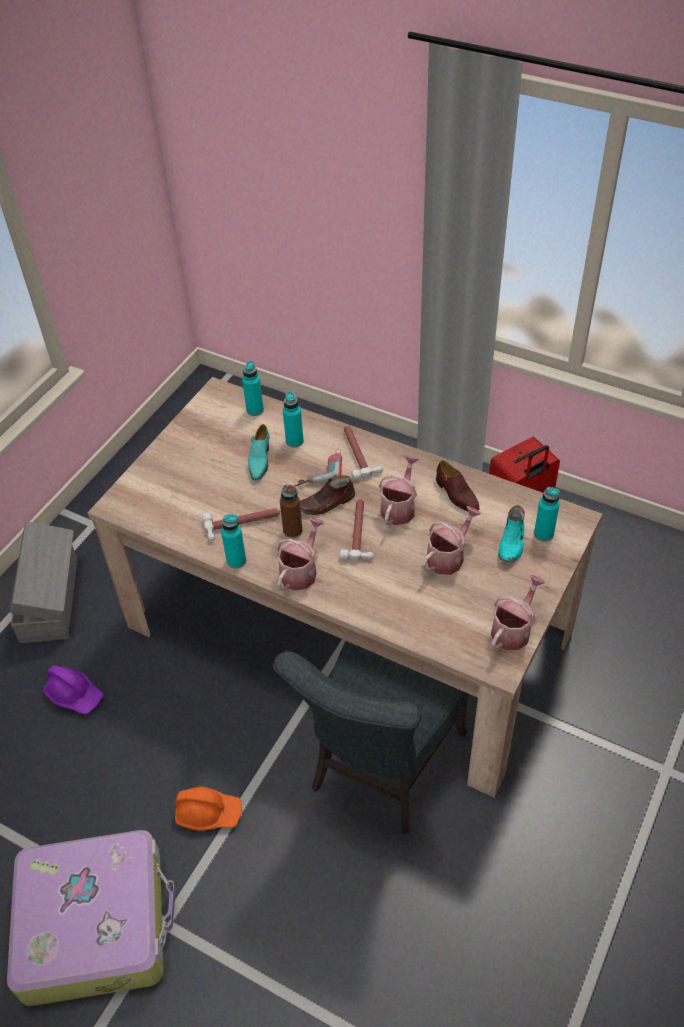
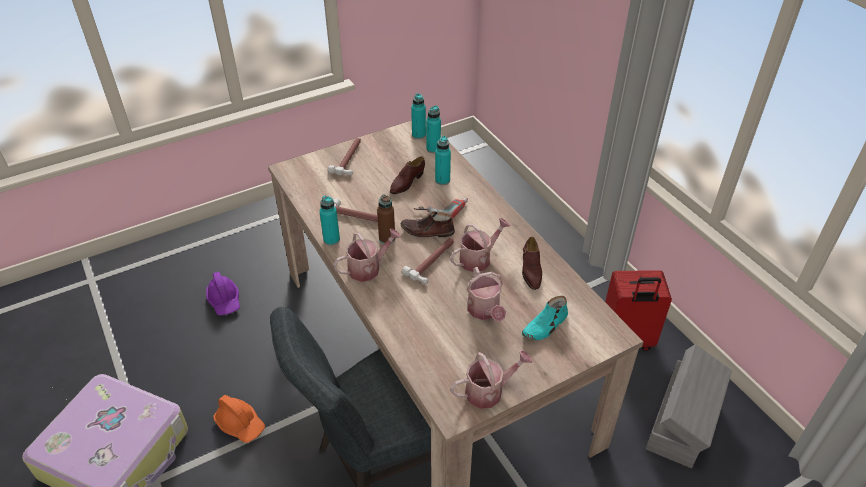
camera: 30 degrees right, 5 degrees down
(51, 598) = (260, 234): grey storage box -> grey storage box (682, 420)
(259, 460) = (406, 182): turquoise shoe -> brown shoe
(358, 453) = (481, 208): hammer -> hammer (350, 158)
(448, 556) = (485, 311): watering can -> watering can turned 90 degrees clockwise
(543, 534) = (577, 332): turquoise bottle -> turquoise bottle (418, 135)

